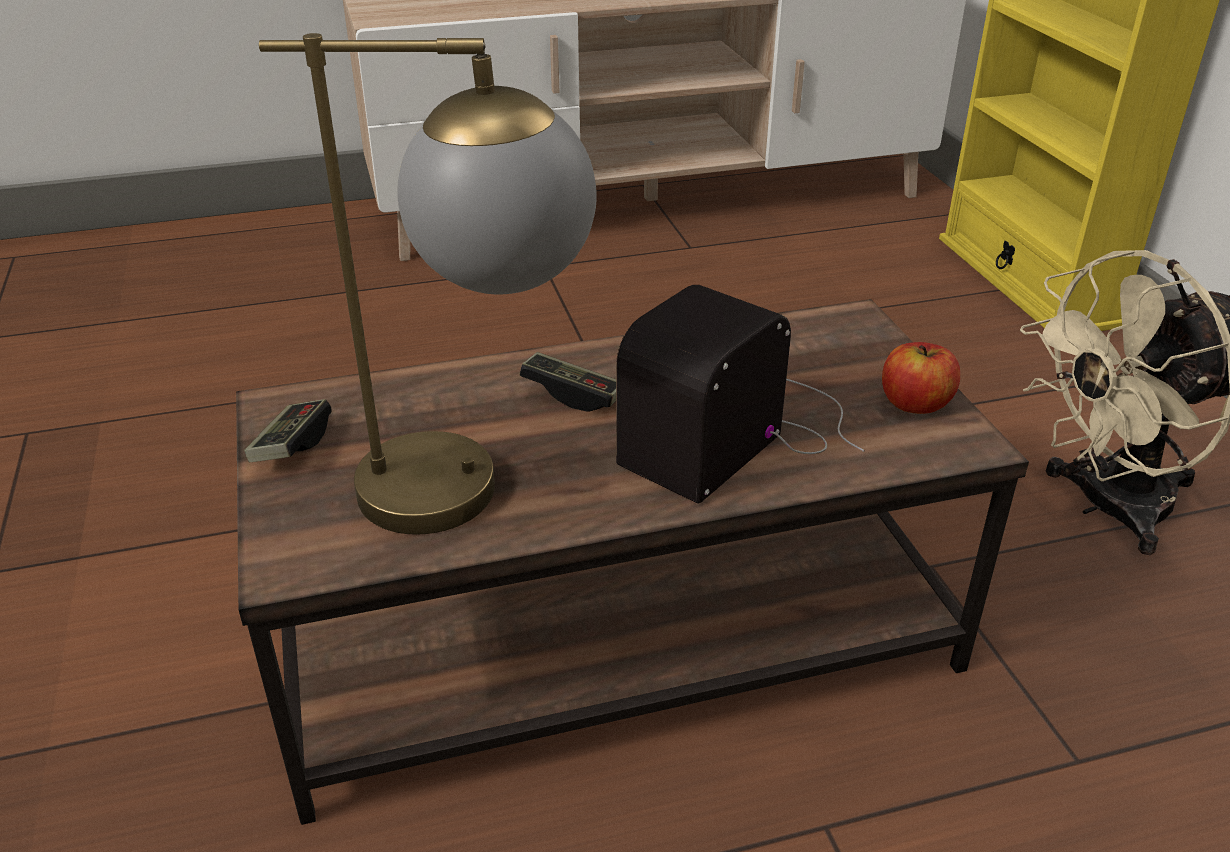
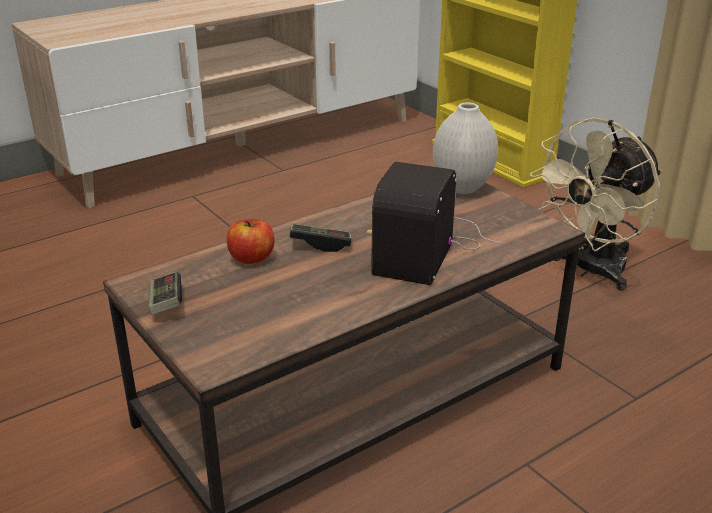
camera: 20 degrees left, 5 degrees down
(478, 489) = (300, 303): table lamp -> none
(859, 337) = (461, 187): none -> white vase
(915, 403) = (512, 215): apple -> apple (251, 258)

